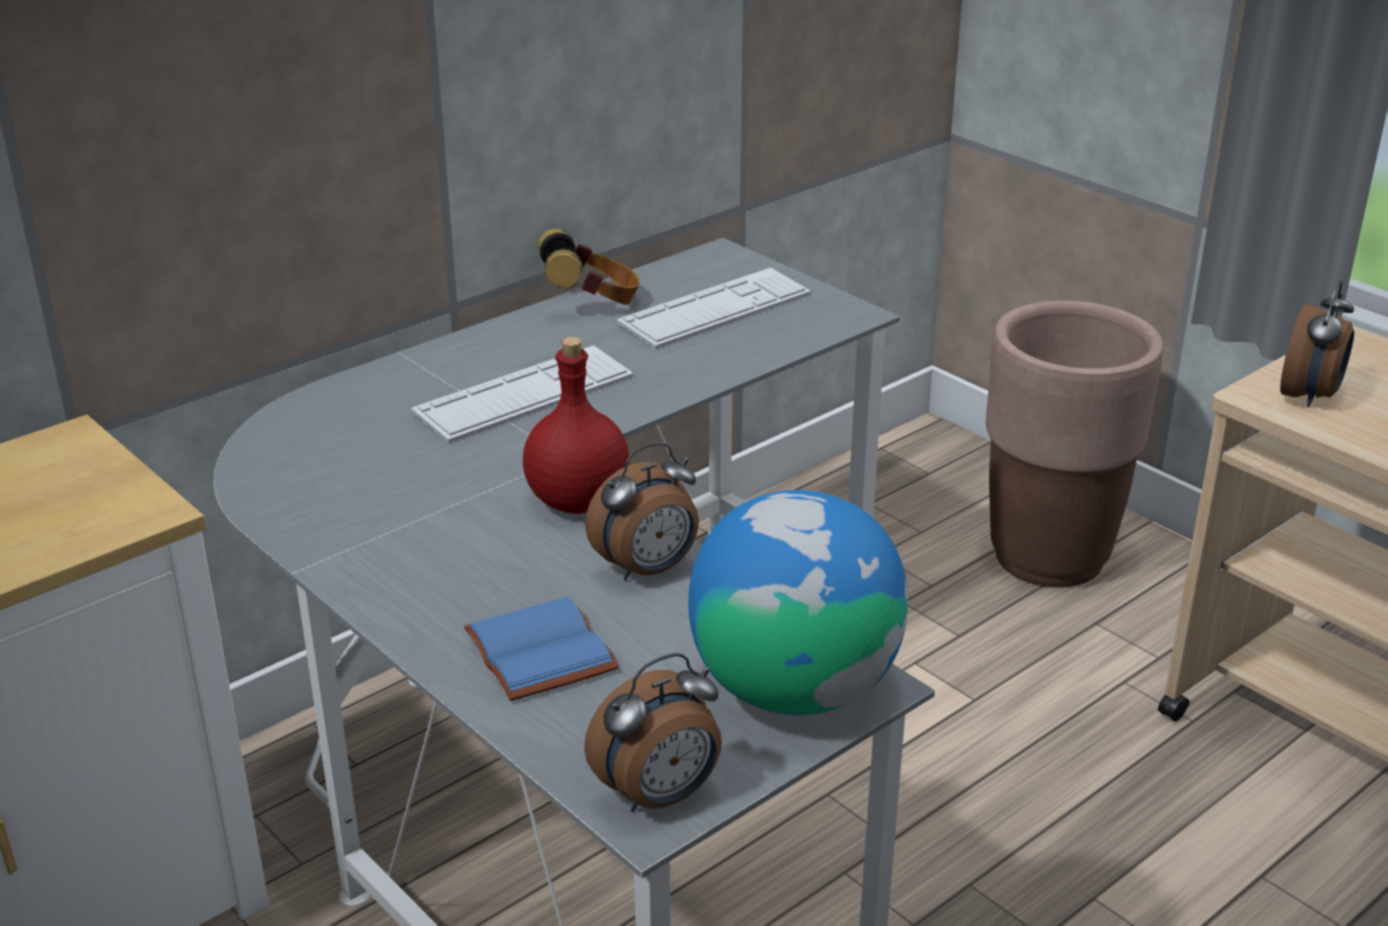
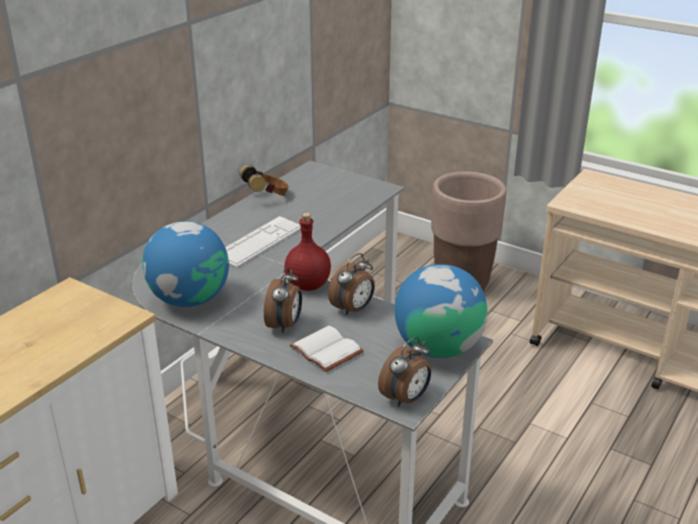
camera: 15 degrees left, 0 degrees up
(317, 495) = (190, 299): none -> globe
(545, 652) = (328, 350): blue book -> white book
(715, 310) = (323, 193): keyboard -> none
(1310, 396) = (584, 201): alarm clock -> alarm clock (285, 325)

